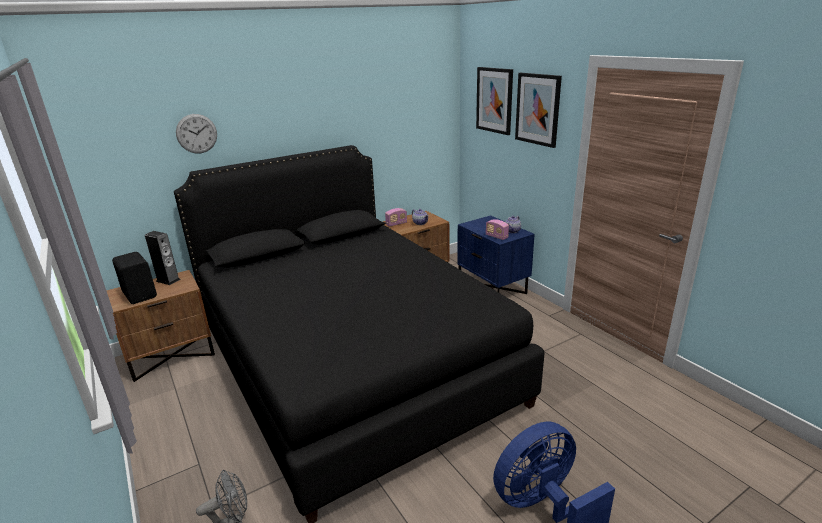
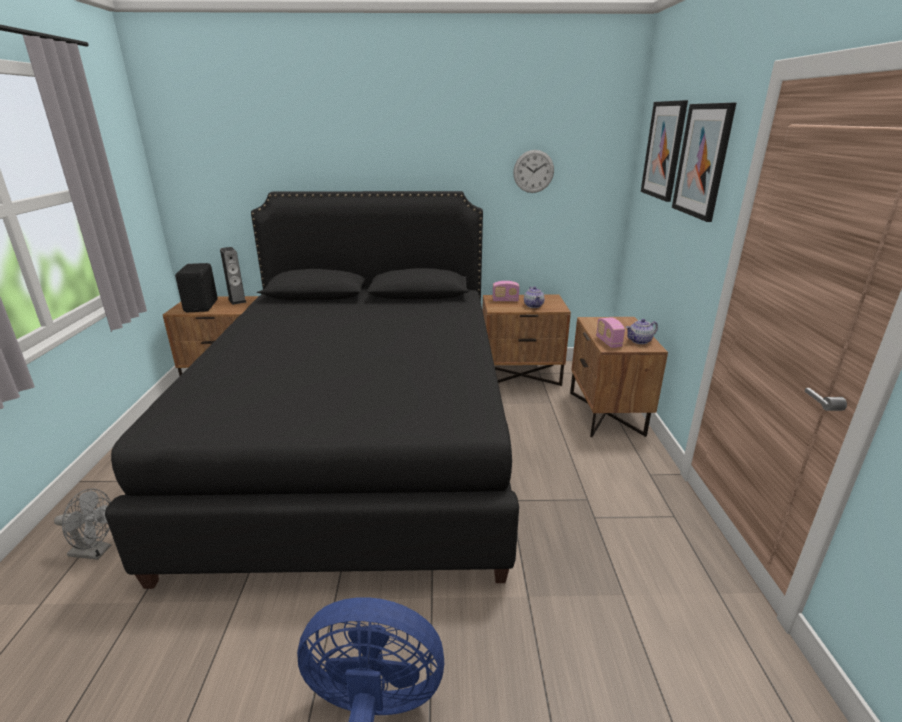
camera: 30 degrees right, 0 degrees up
(196, 133) = (285, 152): wall clock -> wall clock (533, 171)
(492, 287) = (607, 413): blue nightstand -> brown nightstand

